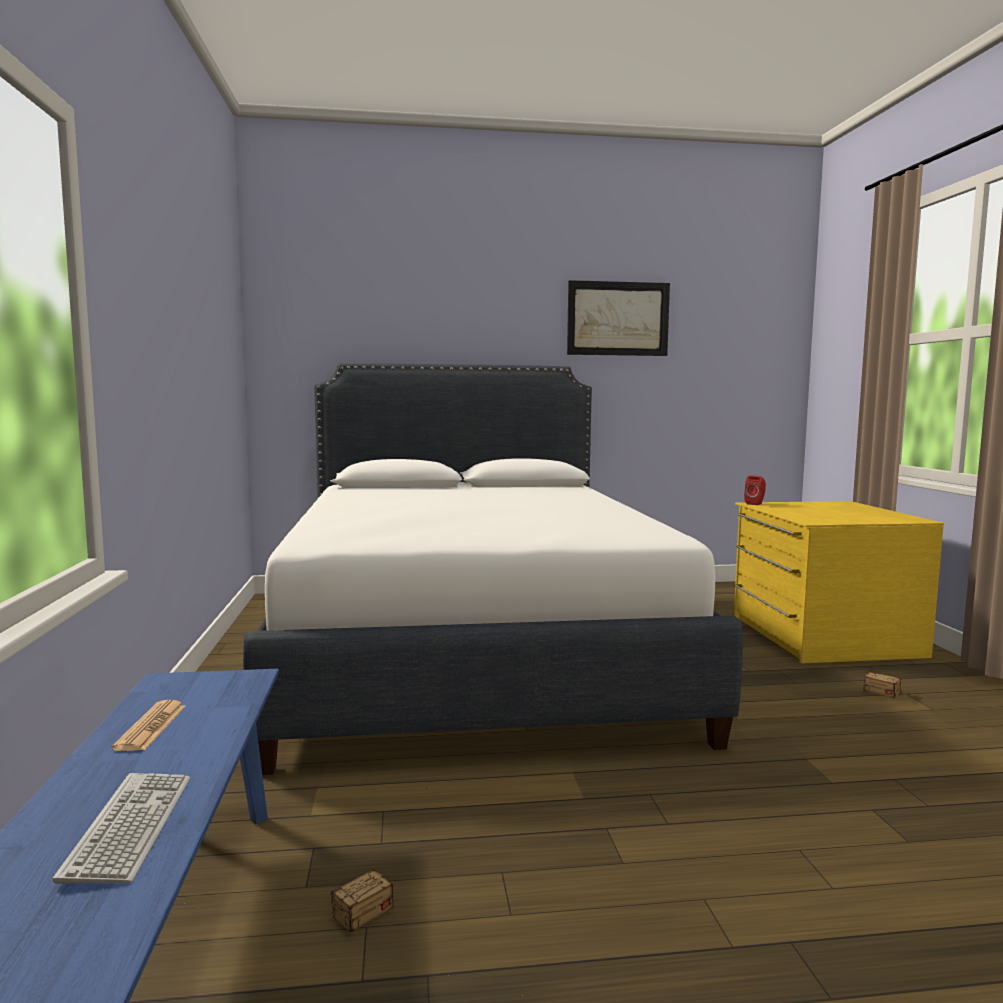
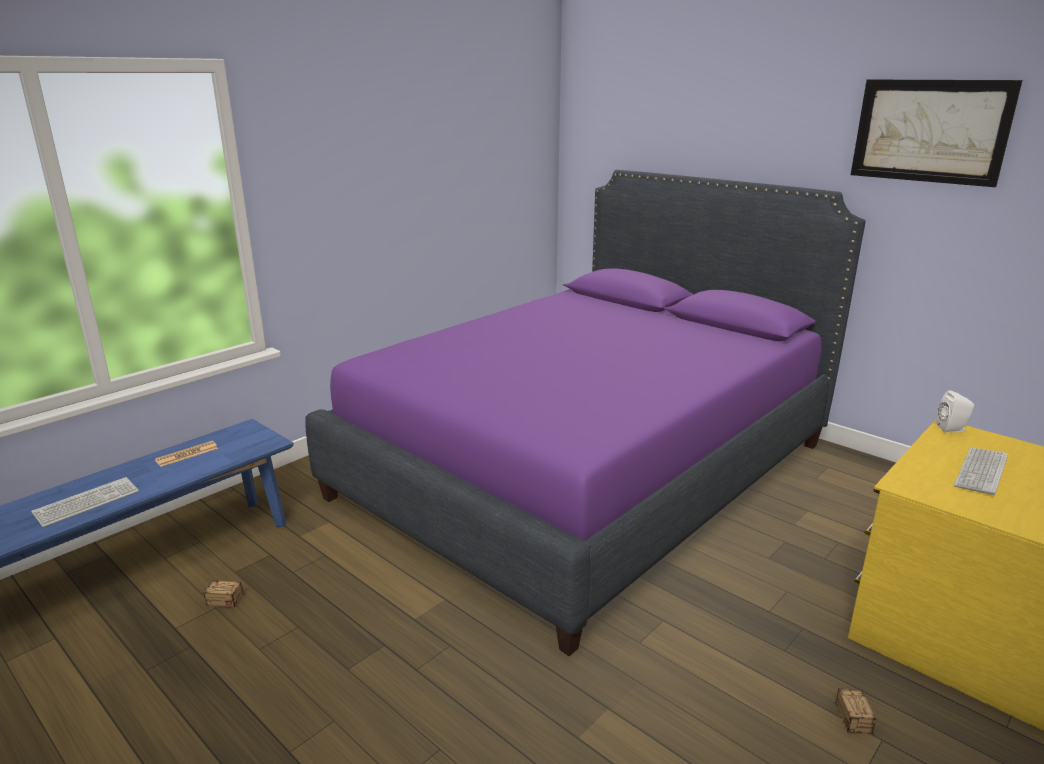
camera: 50 degrees right, 15 degrees up
(472, 650) = (588, 469): white bed -> purple bed
(755, 503) = (952, 429): red speaker -> white speaker
(815, 512) = (981, 472): none -> keyboard

